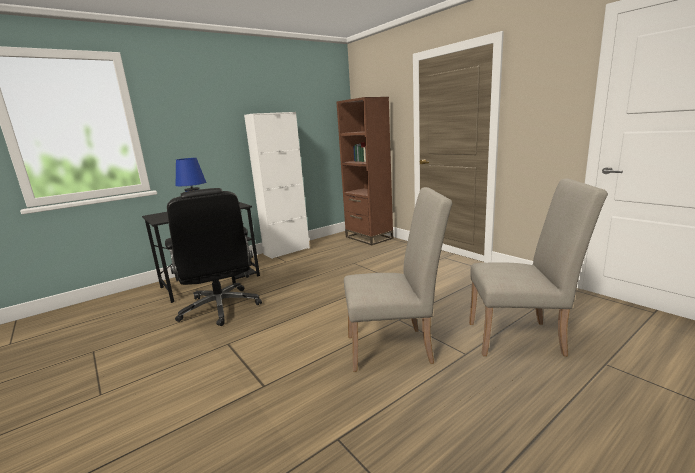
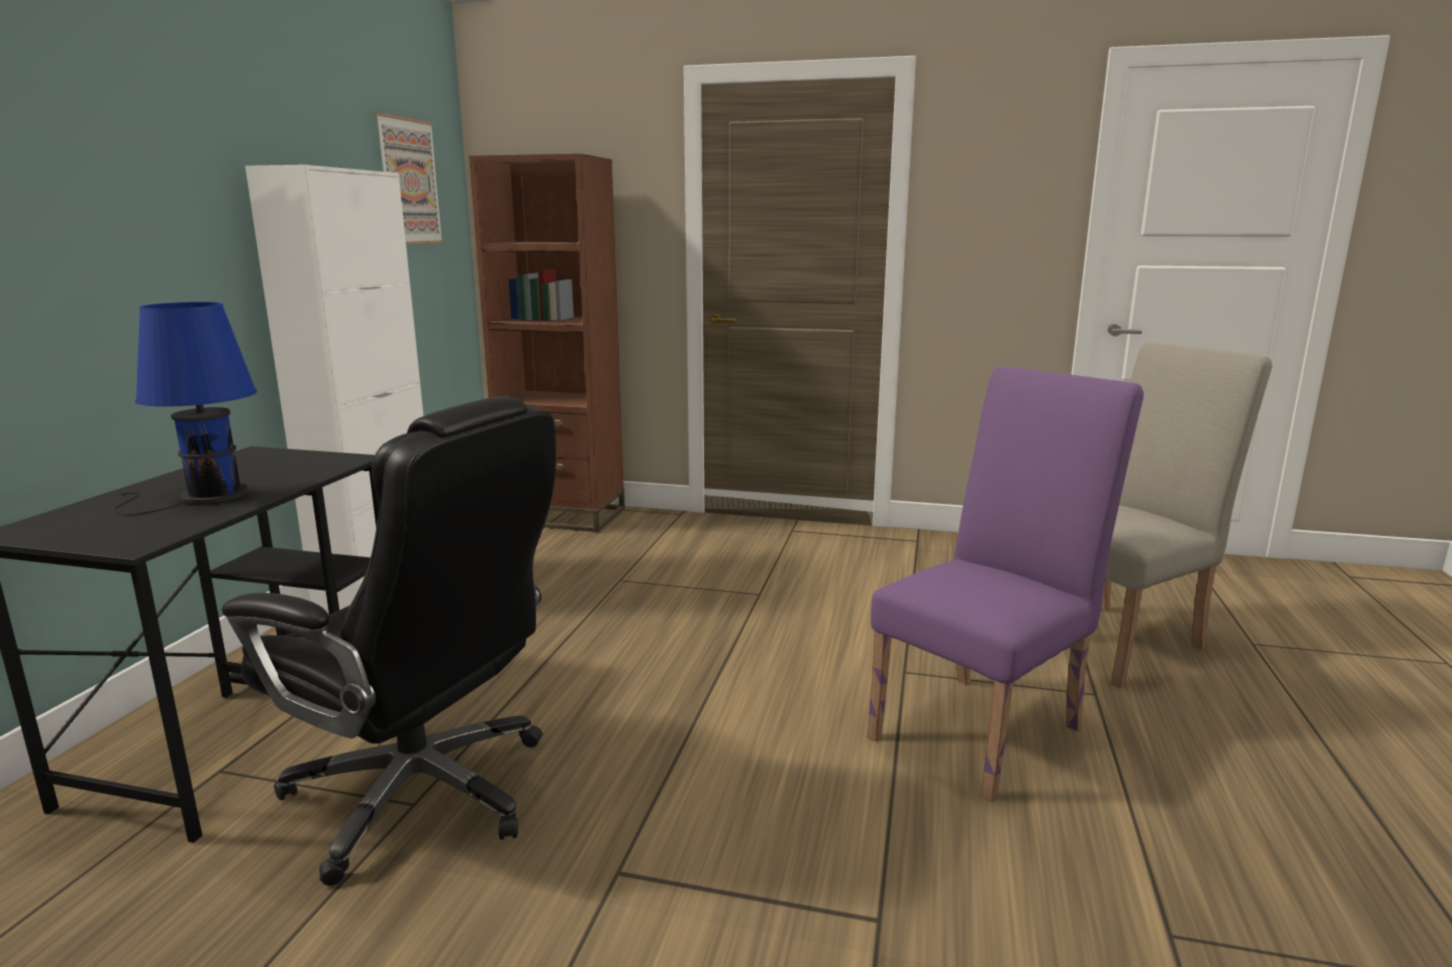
camera: 40 degrees left, 0 degrees up
(319, 112) = (408, 182): none -> picture
(396, 348) = (986, 726): beige chair -> purple chair

